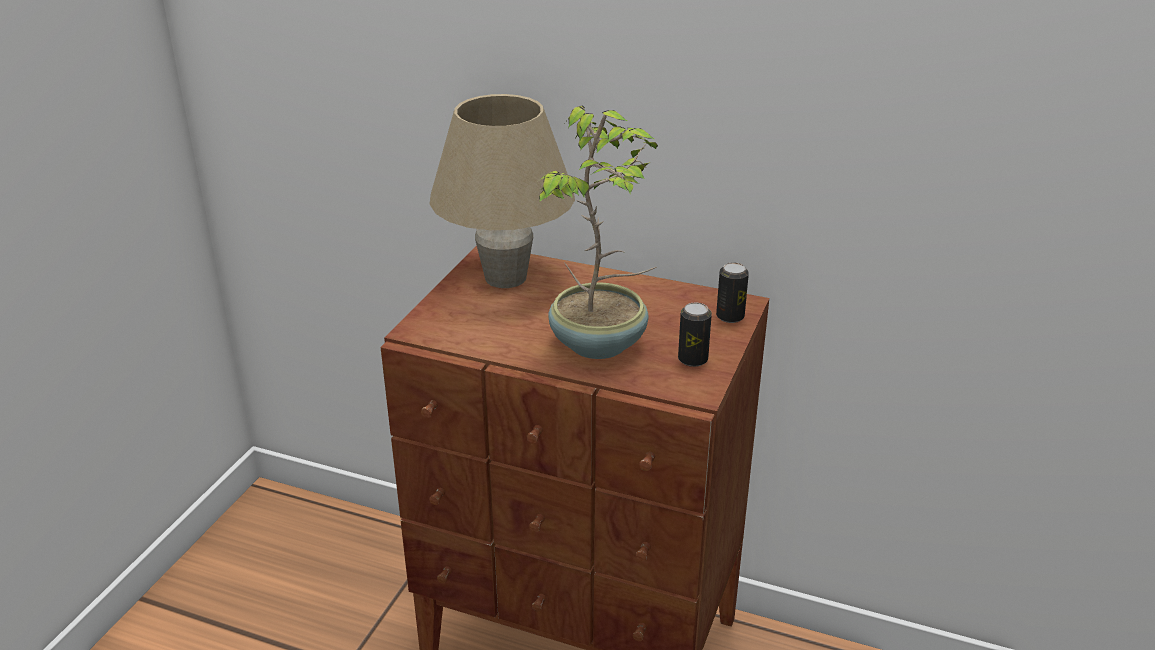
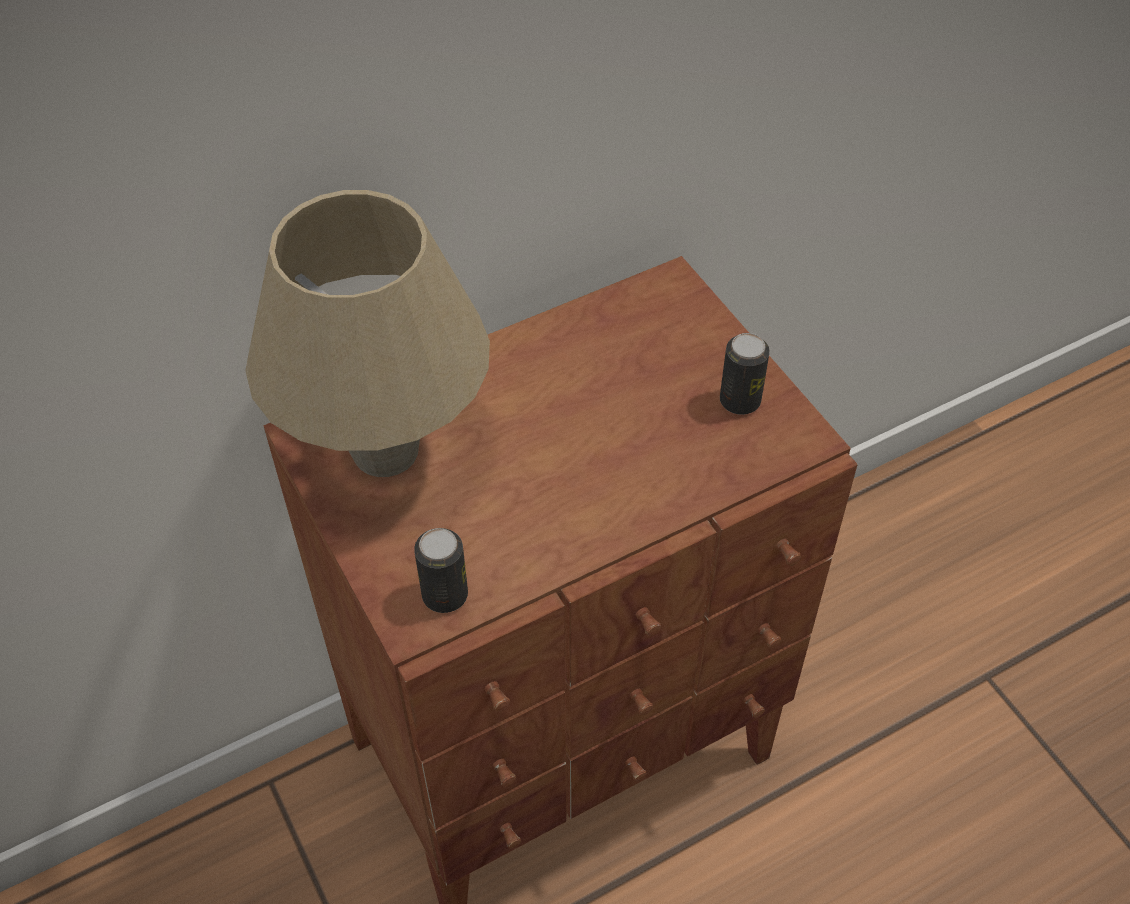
camera: 50 degrees left, 20 degrees up
(600, 344) = (631, 459): potted plant -> none
(730, 316) = (687, 312): can -> can (445, 595)

